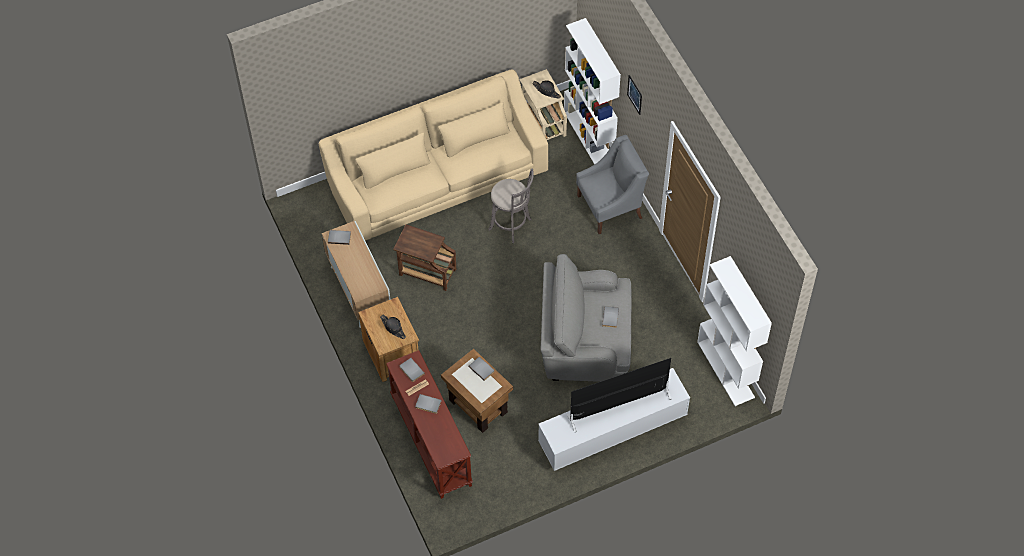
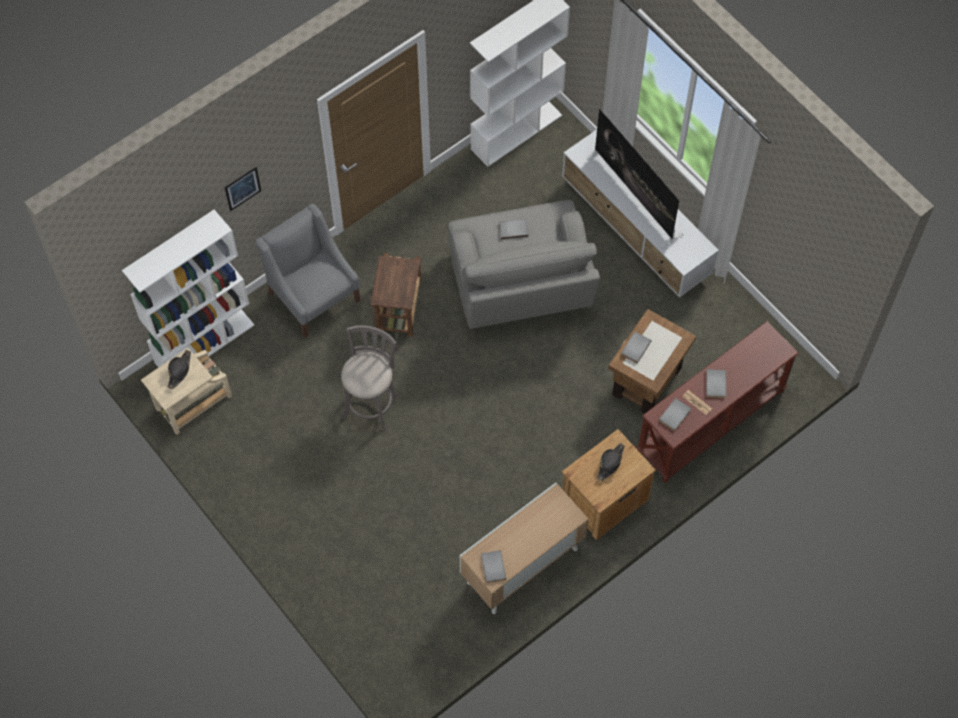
camera: 105 degrees left, 5 degrees up
(426, 271) = (469, 490): brown side table -> brown side table (398, 308)
(437, 177) = (314, 515): beige sofa -> none

